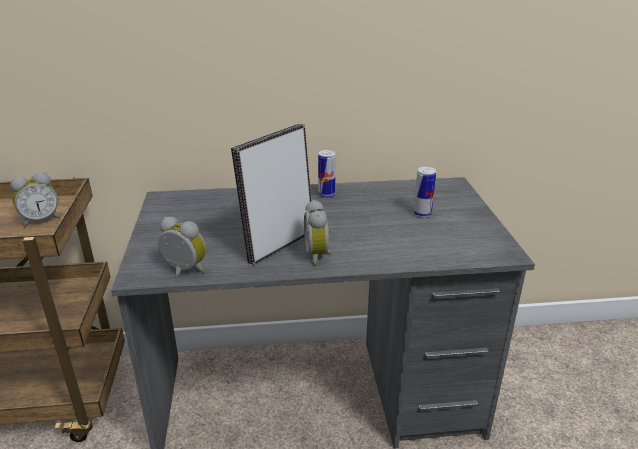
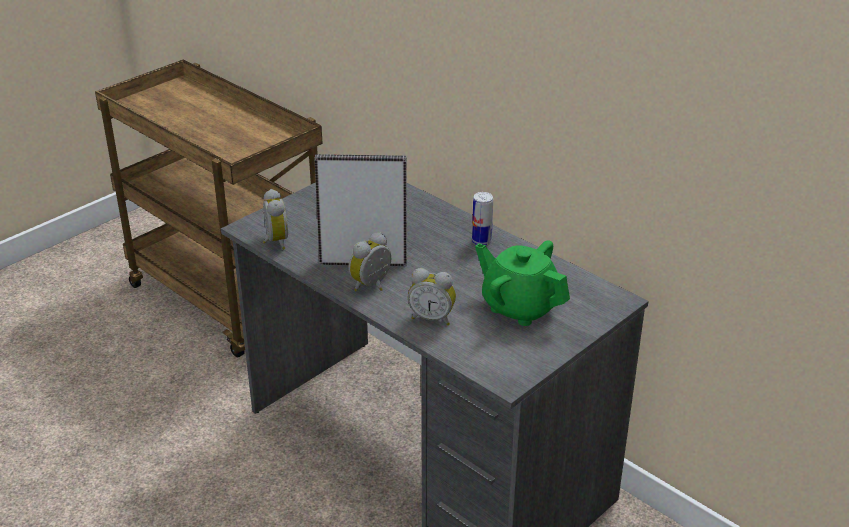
camera: 50 degrees right, 5 degrees up
(41, 220) = (259, 148): alarm clock -> alarm clock (432, 318)
(422, 214) = (520, 307): can -> green teapot

